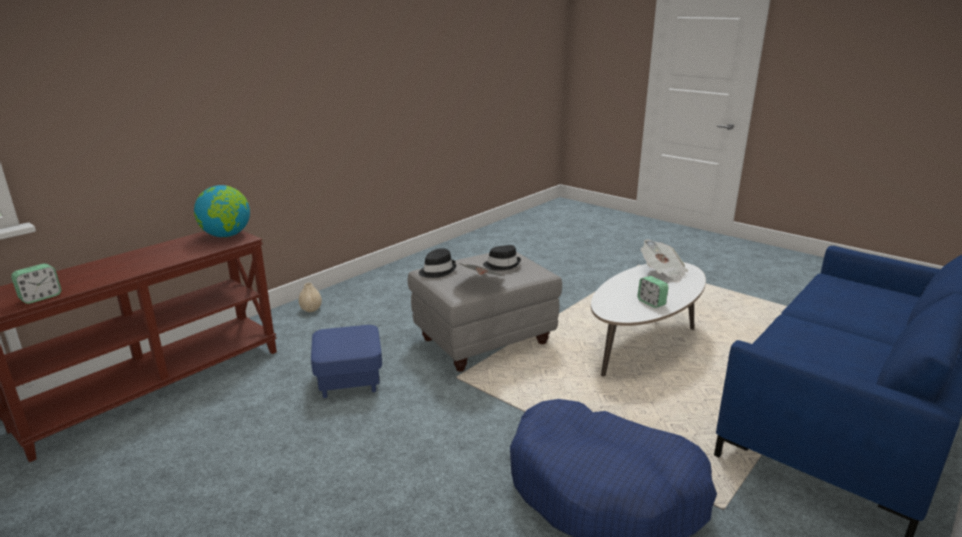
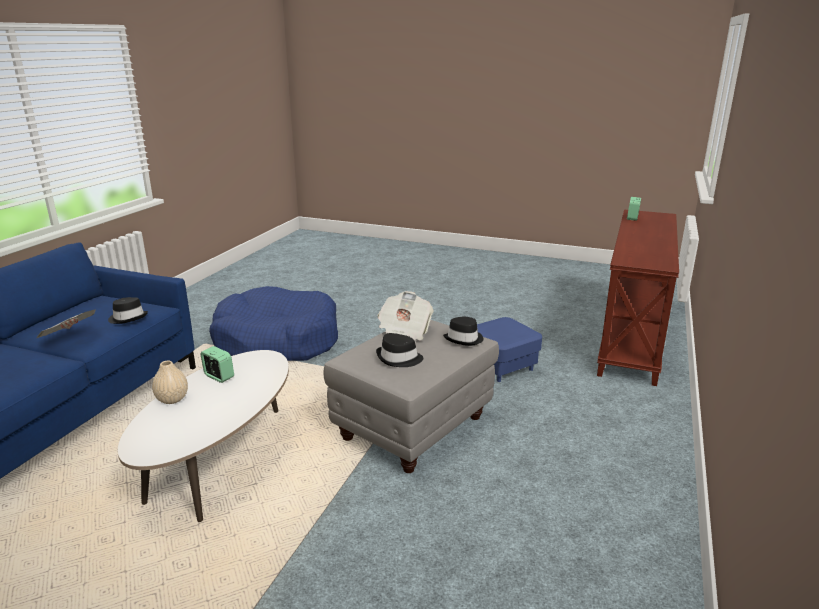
camera: 160 degrees right, 0 degrees up
(226, 235) = (645, 261): globe -> none
(311, 309) = (650, 428): beige vase -> beige vase (172, 399)
(663, 272) = (183, 431): newspaper -> newspaper (69, 338)
(781, 346) = (128, 318): none -> black hat

